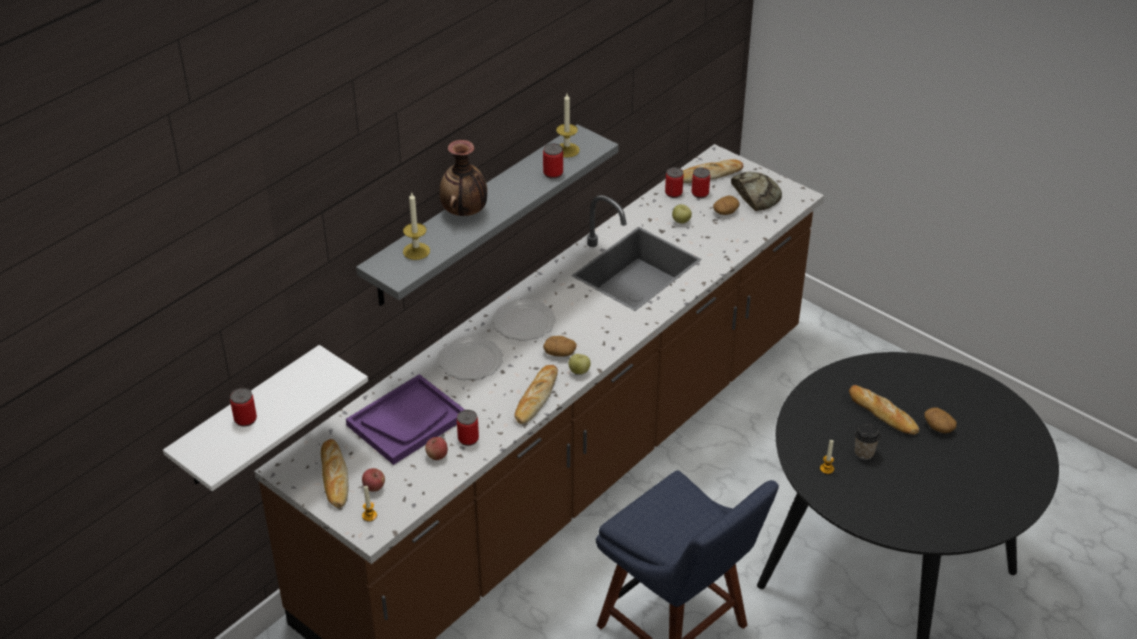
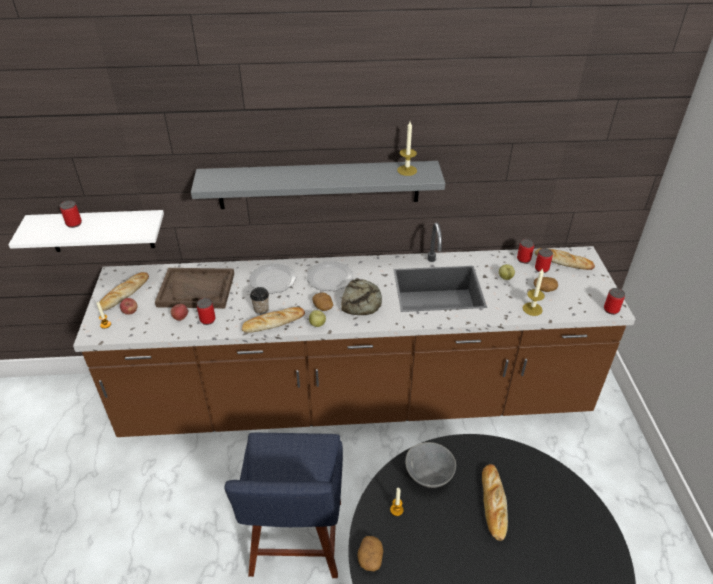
camera: 45 degrees right, 0 degrees up
(407, 421) = (196, 289): purple tray -> brown tray
(416, 251) = (235, 177): candle -> candle (532, 309)
(465, 212) = (294, 172): vase -> none
(553, 173) = (377, 178): can -> can (611, 309)
(755, 195) = (581, 291): bread -> bread (362, 301)
(818, 431) = (428, 477): none -> grey bowl
(864, 453) = (439, 521): cup -> cup (261, 309)
(938, 427) = (526, 550): potato -> potato (370, 558)

